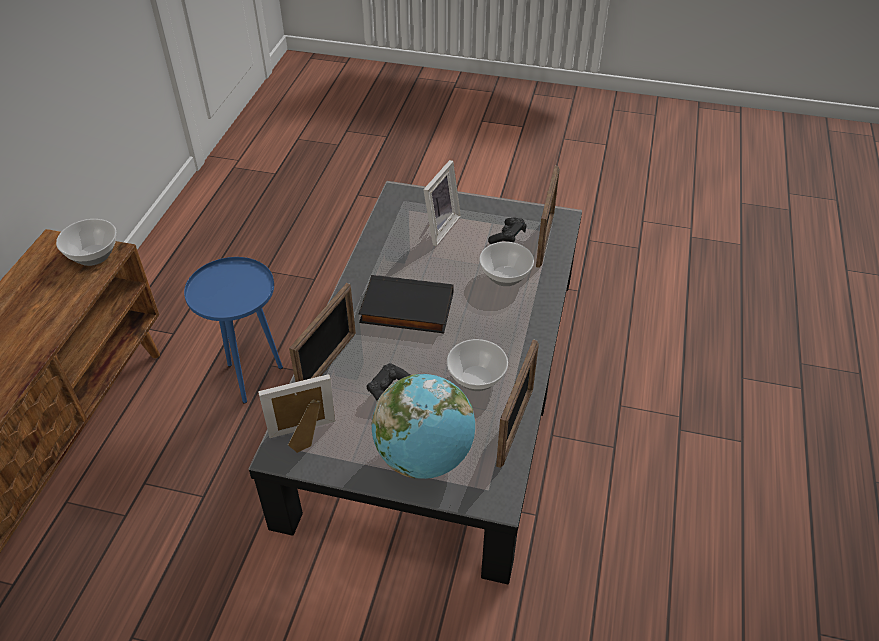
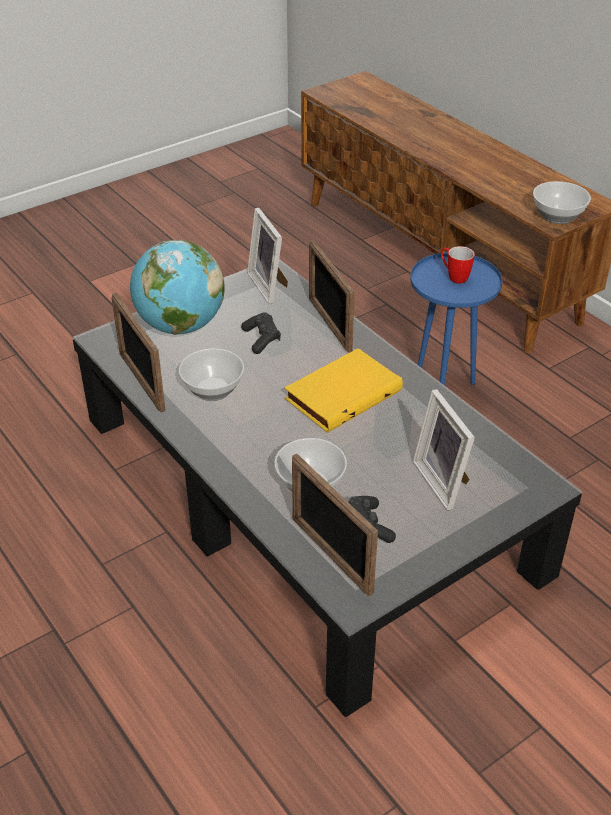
camera: 130 degrees right, 5 degrees down
(224, 292) = (454, 277): none -> mug
(304, 437) = (270, 285): picture frame -> picture frame turned 135 degrees clockwise
(406, 309) = (342, 393): black book -> yellow book

